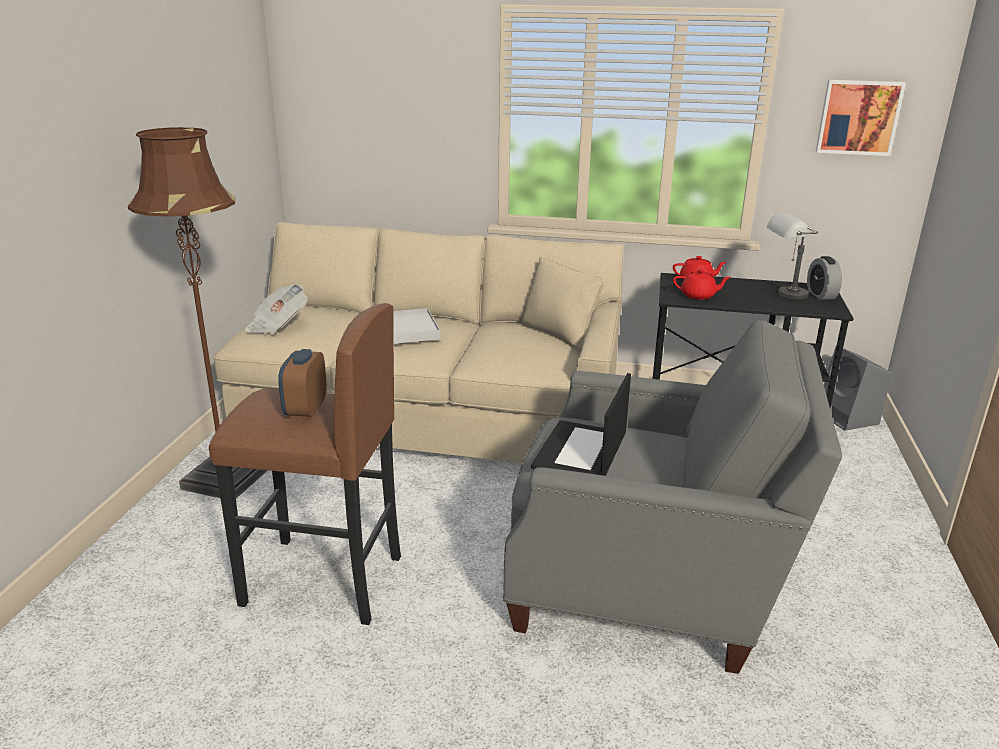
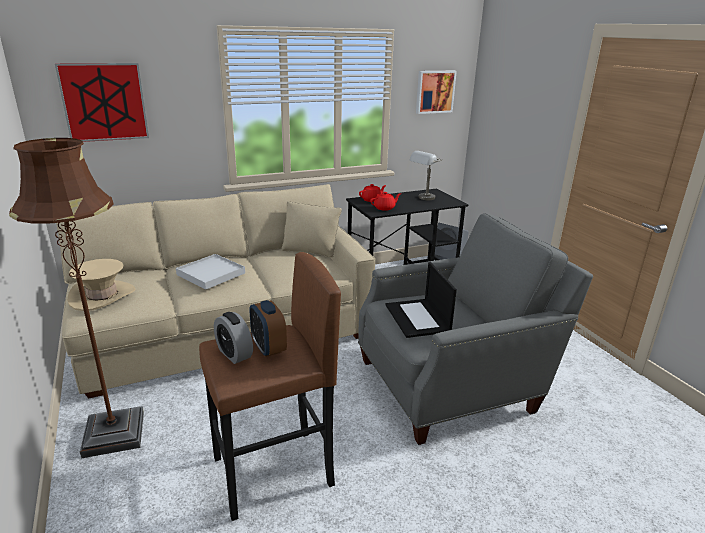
camera: 35 degrees left, 0 degrees up
(277, 325) = (102, 296): newspaper -> beige hat
(358, 100) = (104, 102): none -> picture
(821, 295) = (438, 195): alarm clock -> alarm clock (234, 354)

